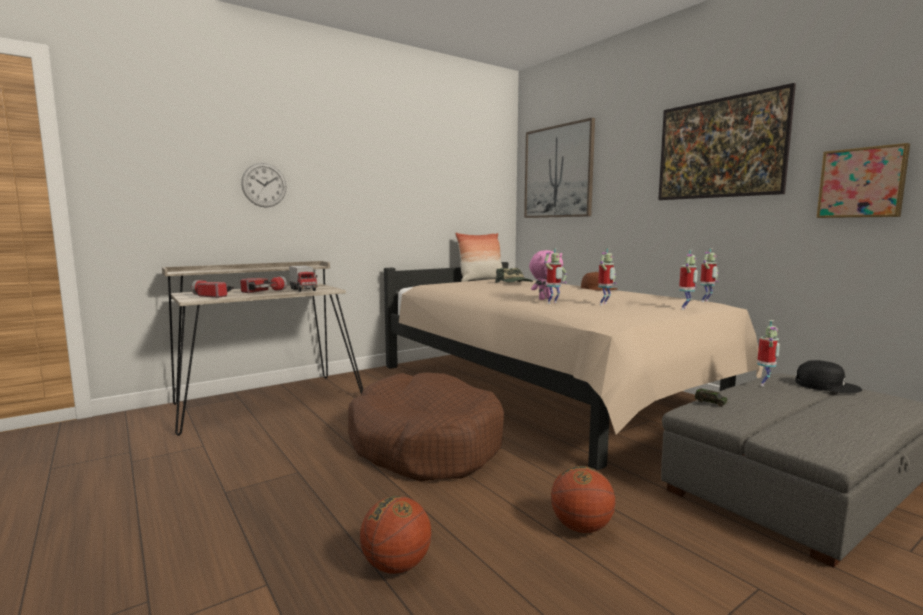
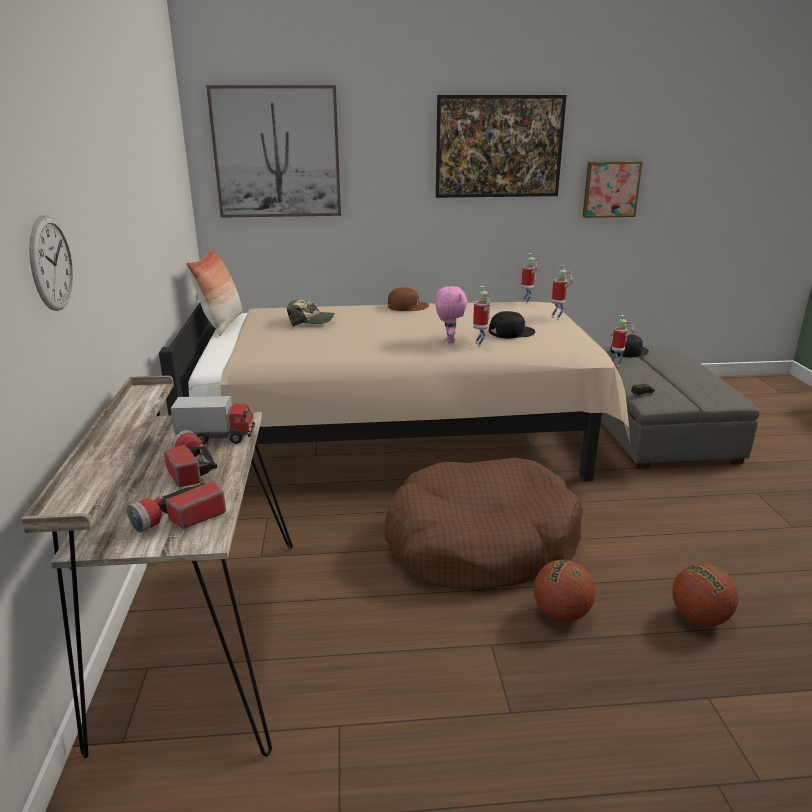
camera: 60 degrees left, 15 degrees up
(581, 527) = (673, 520): basketball -> basketball (561, 614)
(604, 304) = (511, 332): toy robot -> black cap

